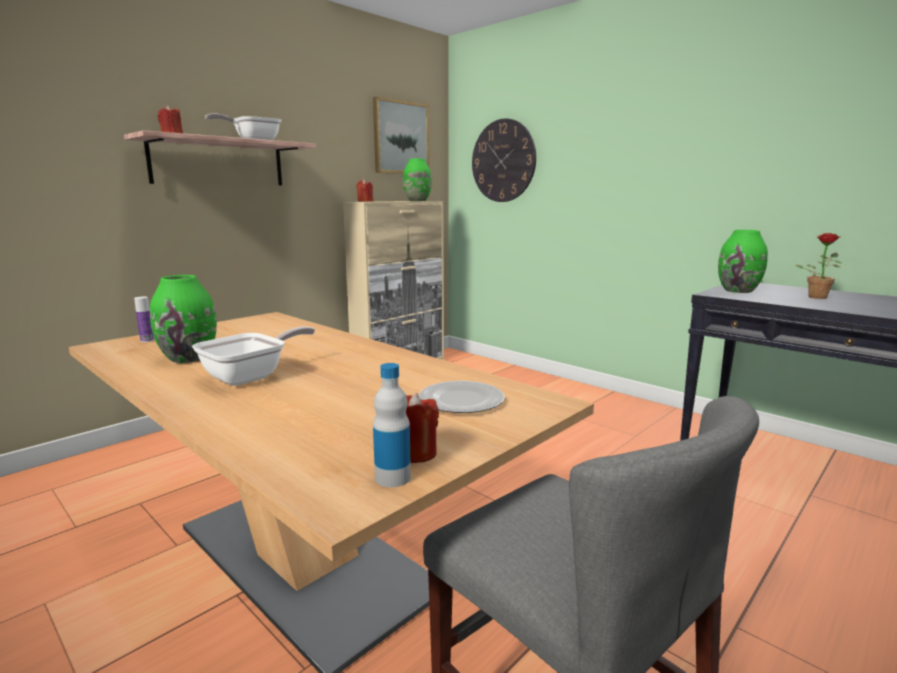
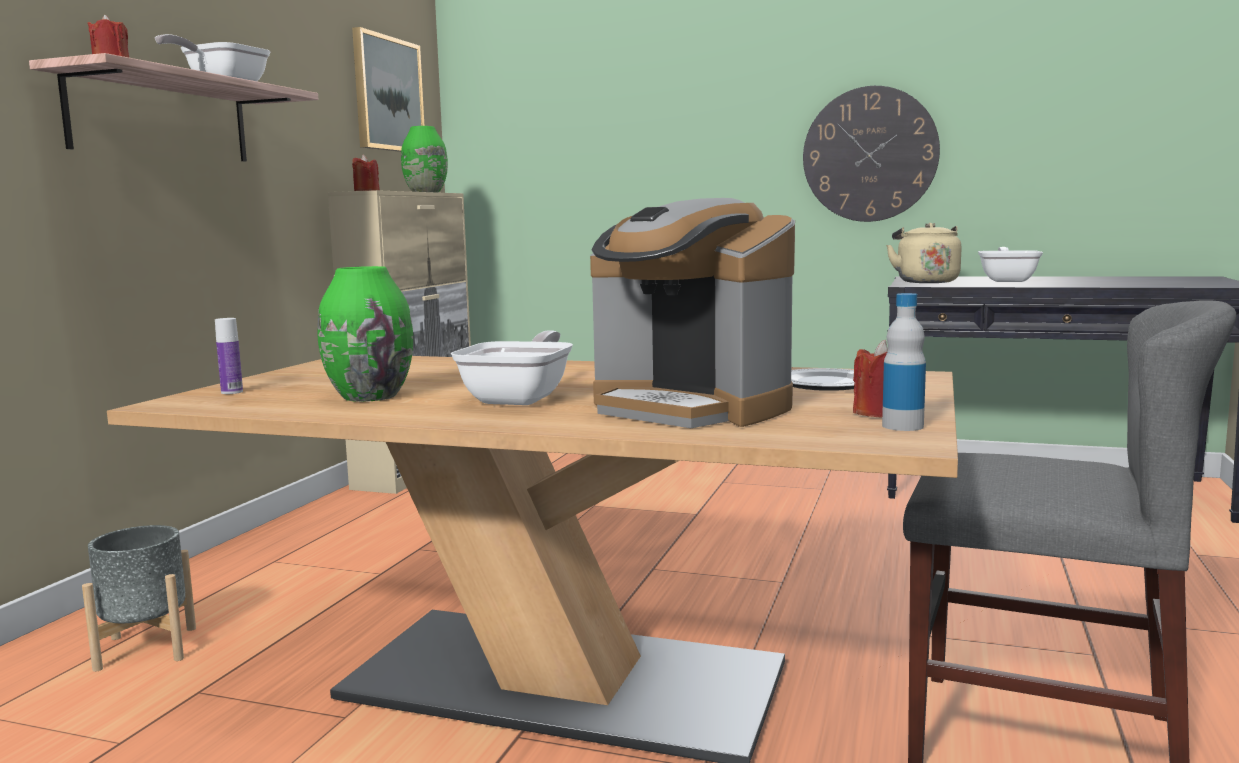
camera: 25 degrees left, 5 degrees down
(153, 466) = (147, 648): none -> grey planter
(310, 413) = (690, 408): none -> coffee machine
(503, 161) = (545, 133): wall clock -> wall clock (870, 154)
(738, 291) = (925, 282): green vase -> beige kettle
(817, 296) = (1008, 280): potted plant -> frying pan

